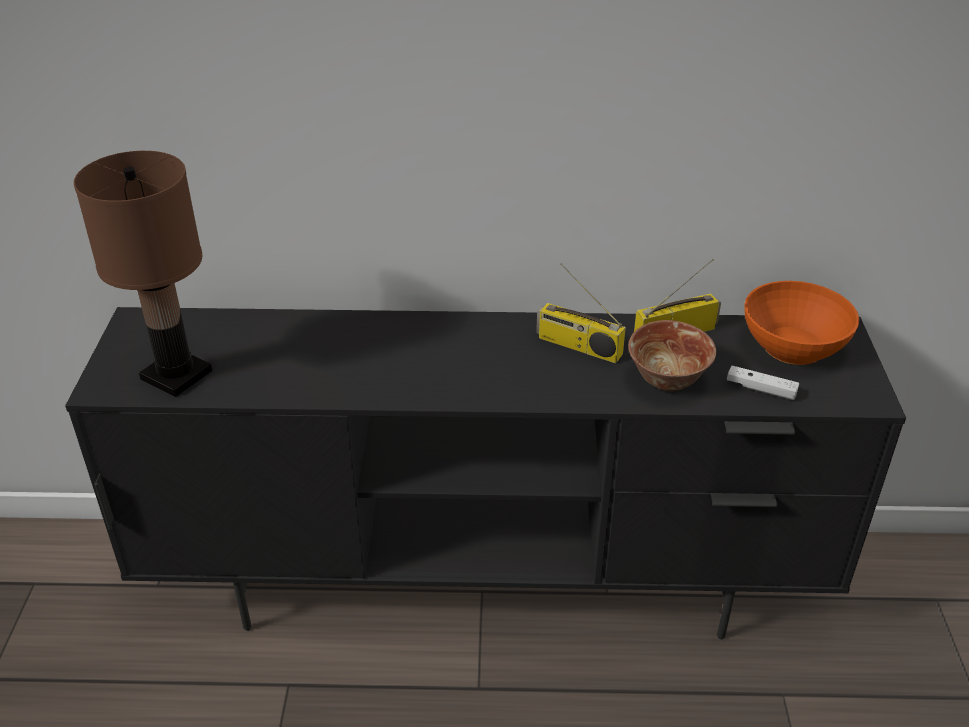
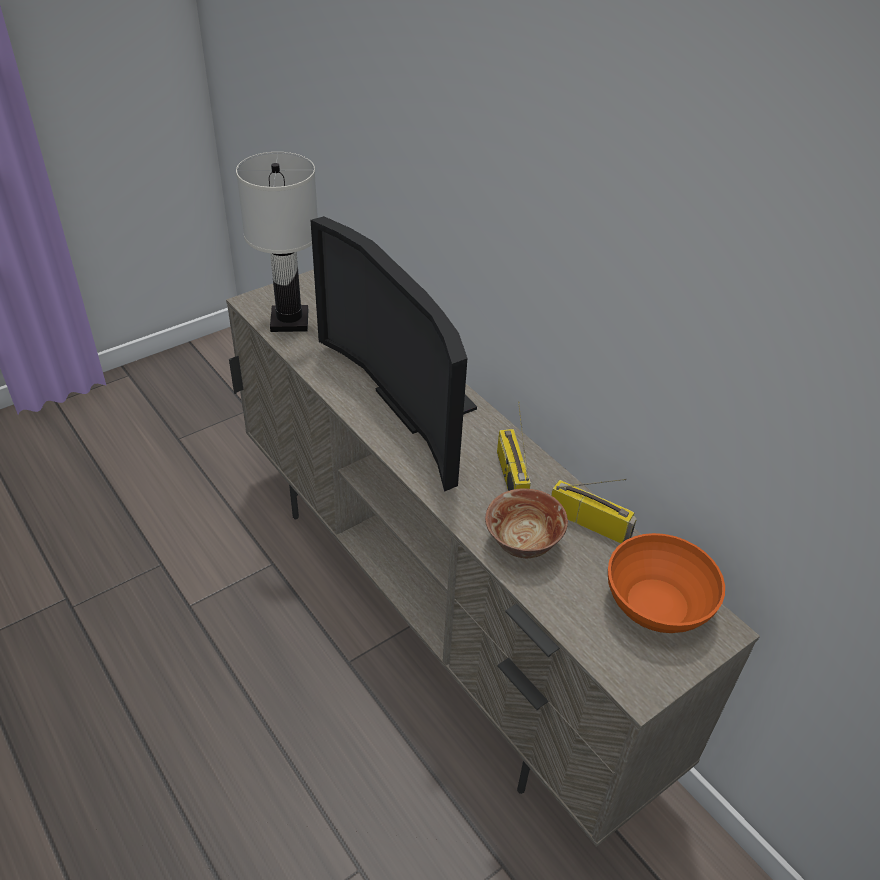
camera: 50 degrees right, 5 degrees up
(176, 374) = (290, 320): brown table lamp -> white table lamp
(415, 355) = (412, 403): none -> television
(488, 585) = (436, 615): black tv stand -> beige tv stand
(761, 389) = (573, 607): white game controller -> none

